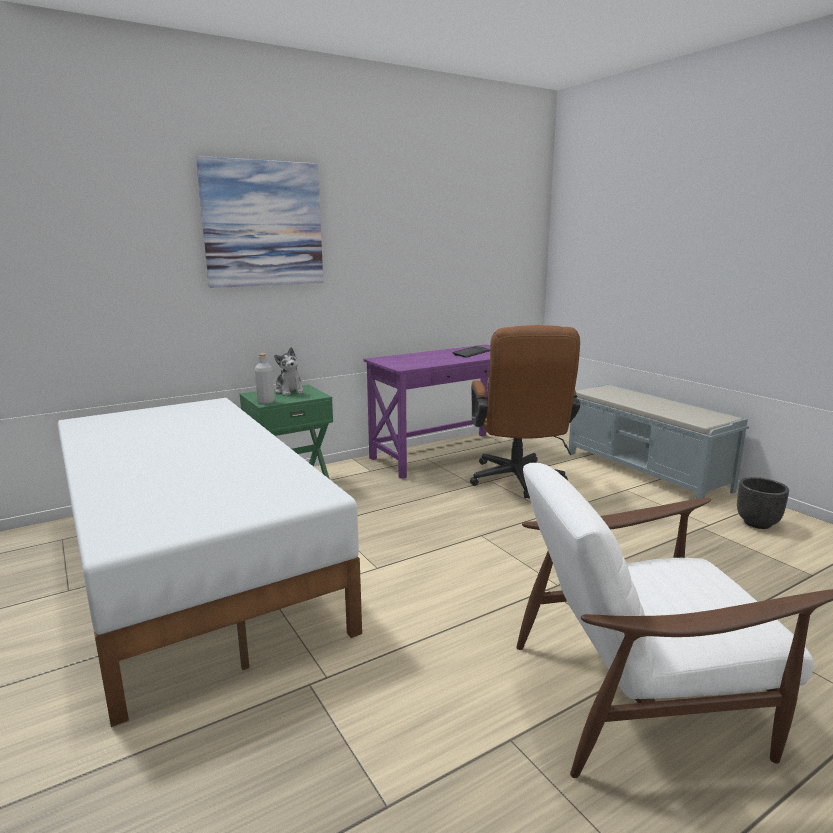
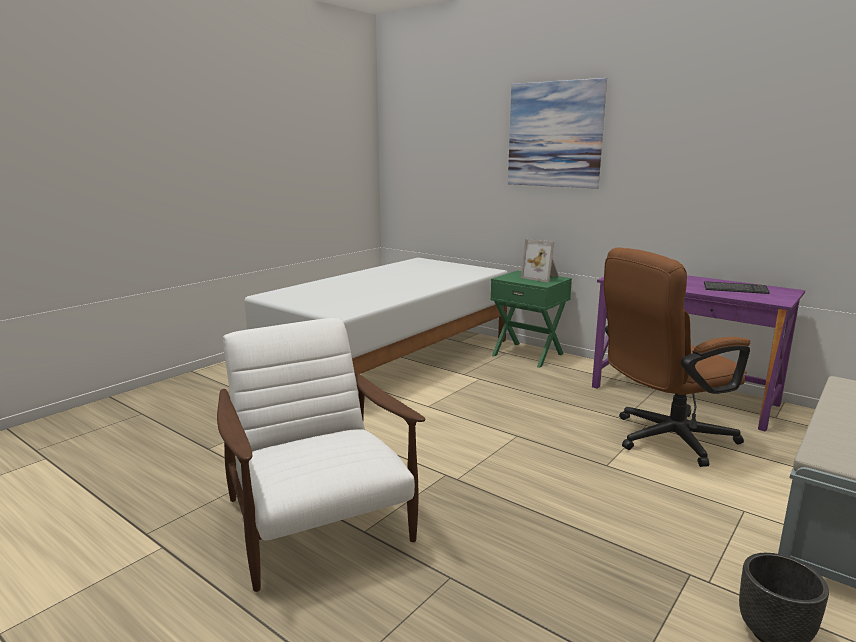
camera: 70 degrees right, 0 degrees up
(266, 402) = (506, 277): grey bottle -> none
(289, 391) = (541, 277): plush toy -> picture frame

